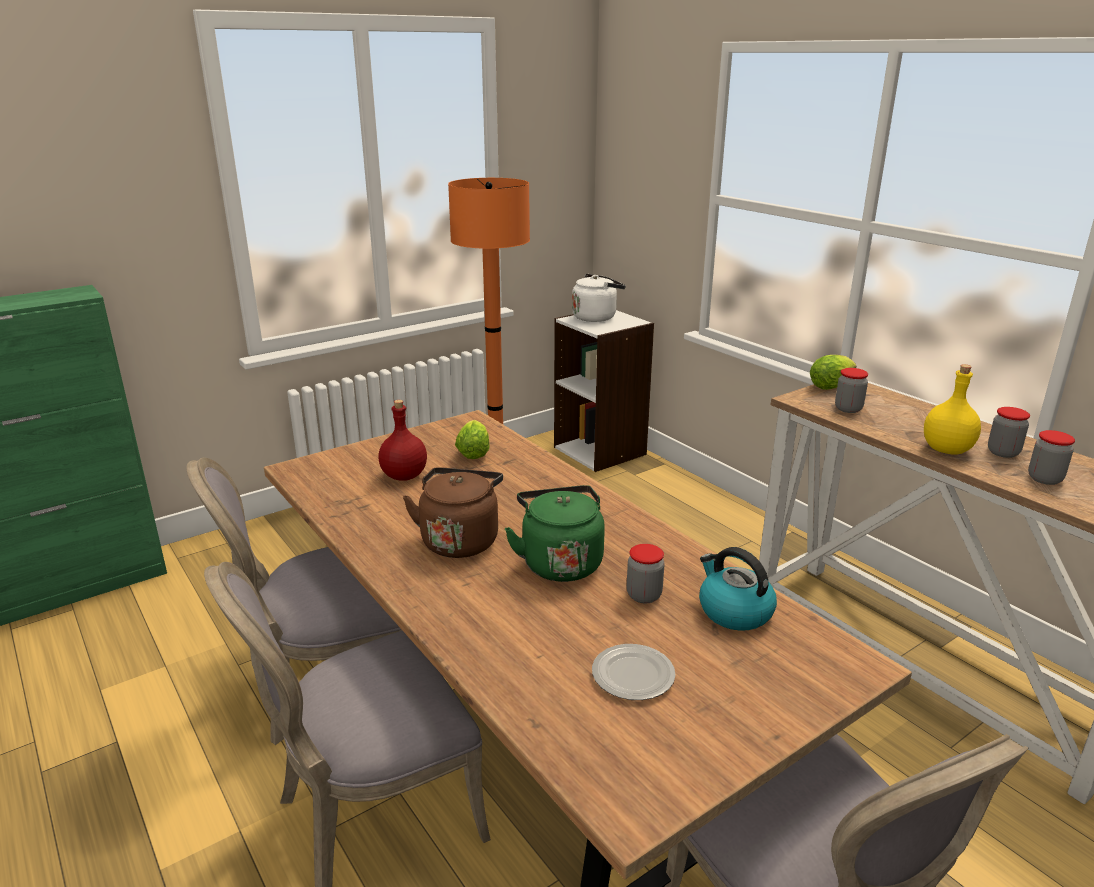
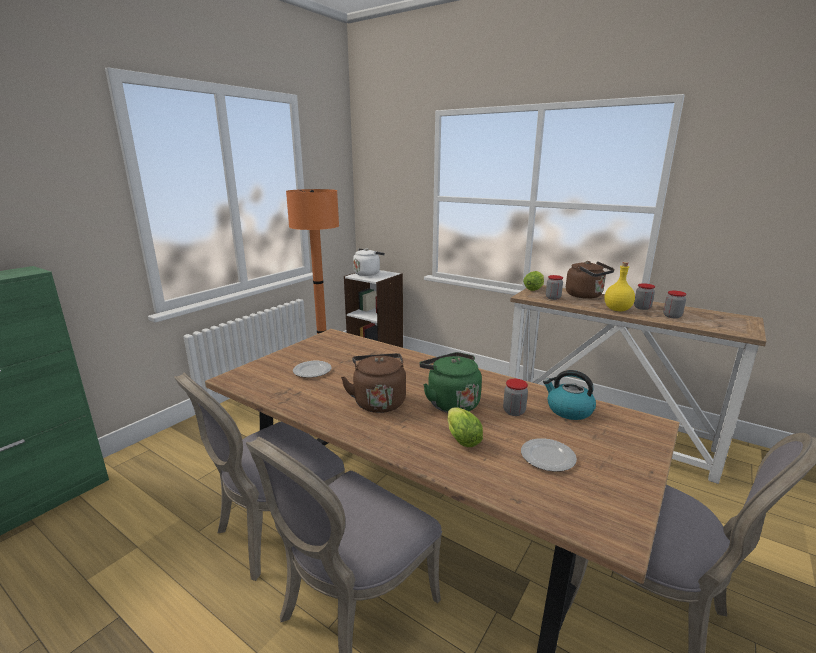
camera: 20 degrees left, 5 degrees down
(405, 476) = (312, 371): red bottle -> plate
(474, 452) = (347, 351): lettuce -> lettuce (461, 438)
(917, 413) = (586, 296): none -> brown kettle

